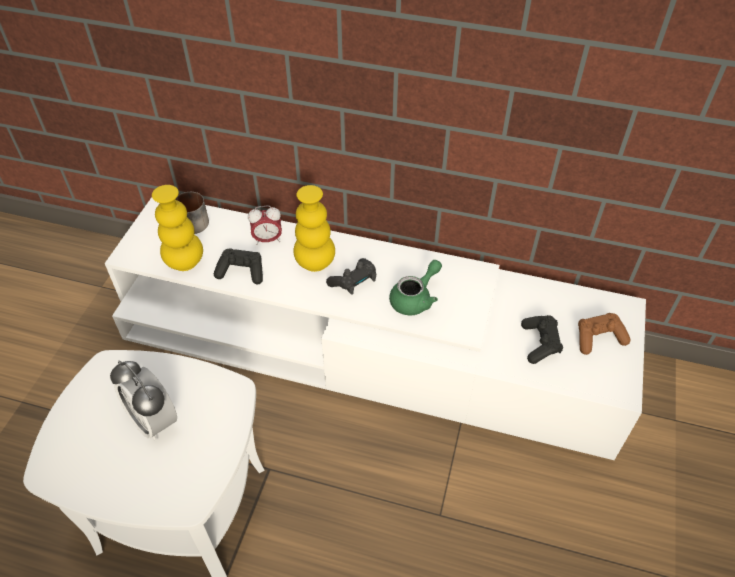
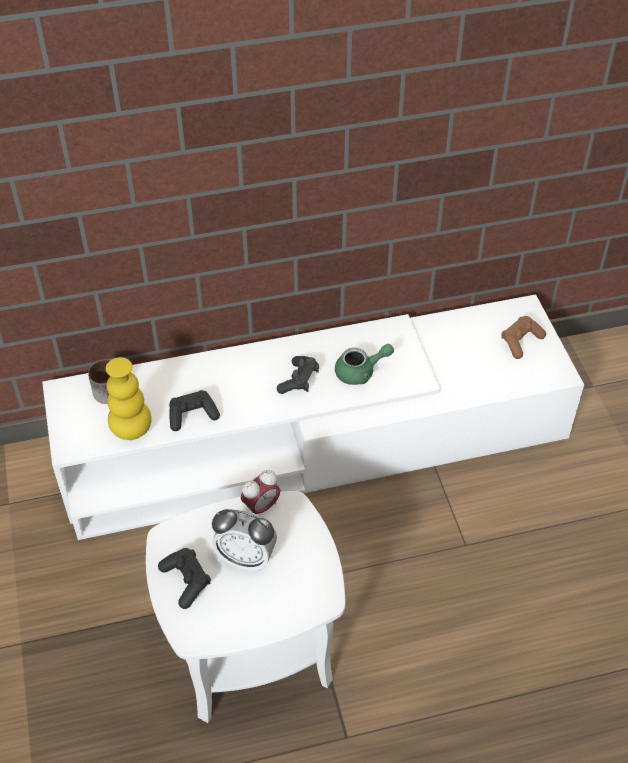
camera: 30 degrees left, 0 degrees up
(267, 240) = (192, 377): alarm clock -> alarm clock (261, 507)
(315, 263) = (252, 379): yellow vase -> none
(415, 299) = (361, 372): green teapot -> green teapot turned 60 degrees clockwise
(540, 344) = (480, 365): black game controller -> black game controller (186, 581)

